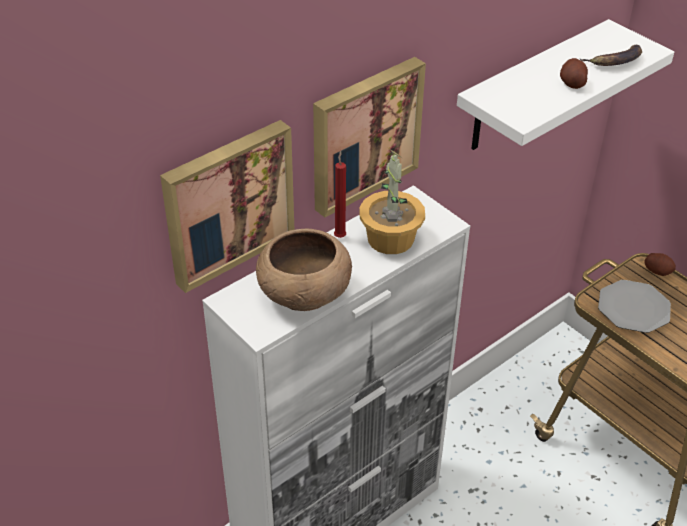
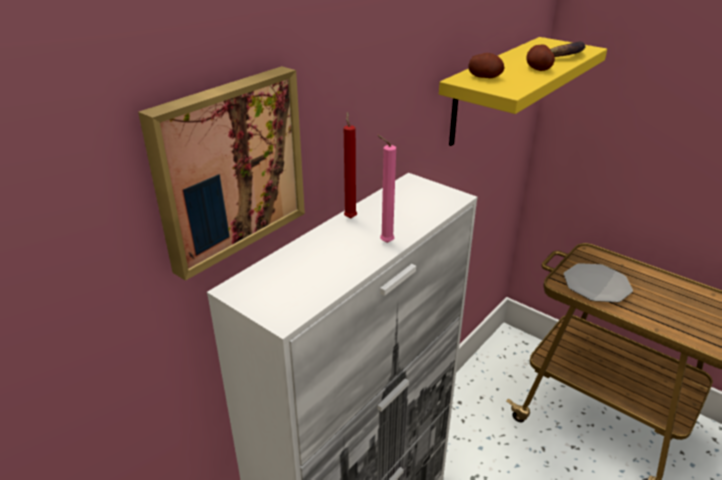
camera: 10 degrees left, 10 degrees down
(303, 293) = (325, 271): brown bowl -> none
(363, 268) = (384, 242): none -> pink candle
(364, 134) = (363, 107): picture -> none
(390, 239) = (402, 214): potted plant -> none
(531, 87) = (490, 90): white shelf -> yellow shelf
(658, 271) = (601, 254): potato -> potato (485, 77)

